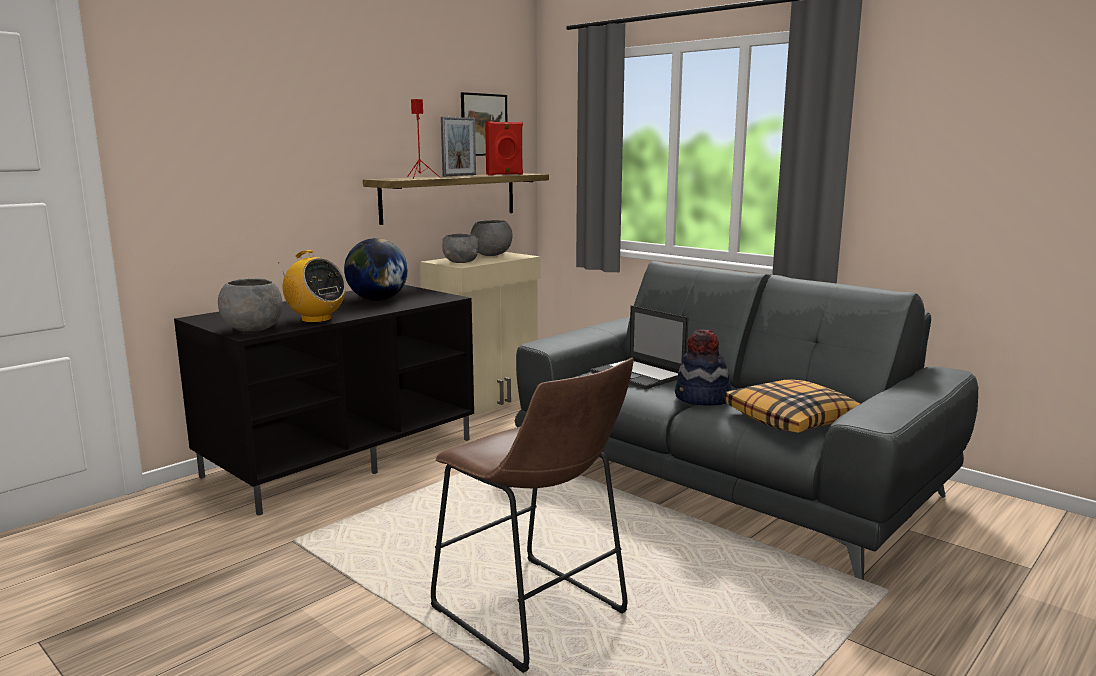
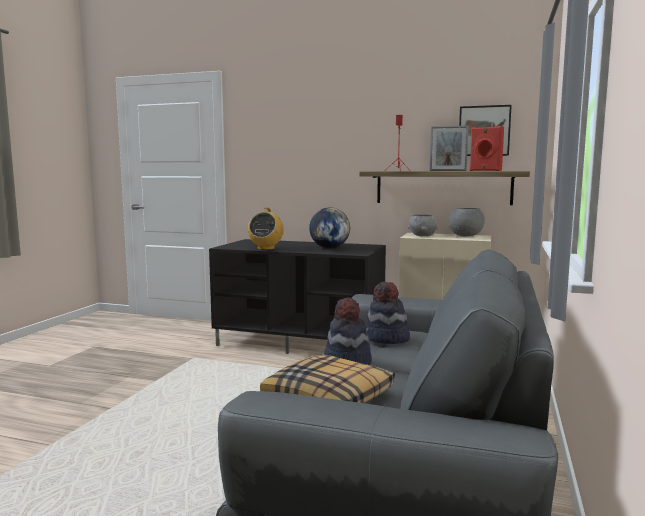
camera: 65 degrees right, 5 degrees down
(253, 329) = (233, 246): grey bowl -> none
(535, 616) = (134, 429): brown stool -> none
(639, 375) = (386, 338): laptop -> hat

